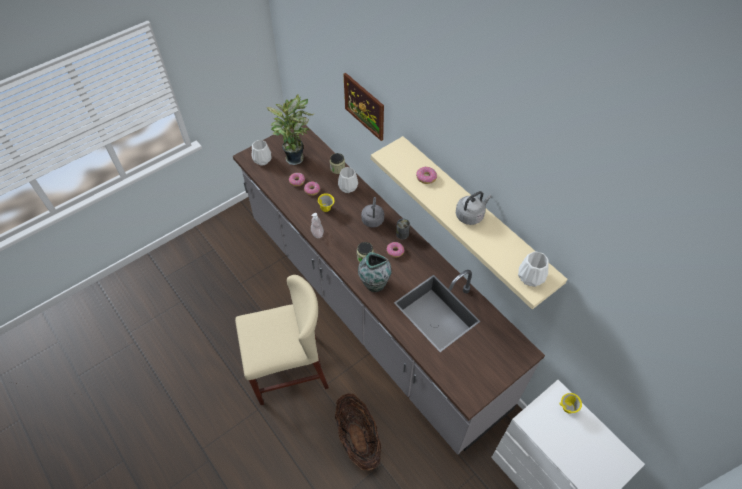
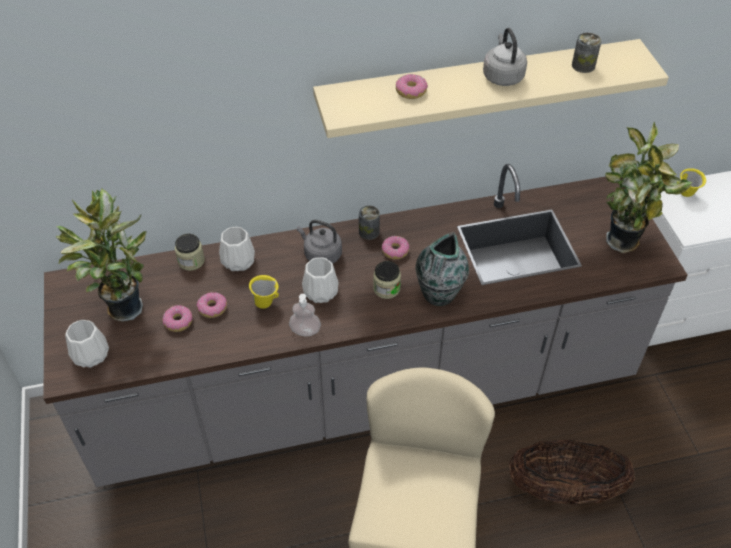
camera: 65 degrees left, 5 degrees down
(364, 106) = (211, 109): picture -> none
(474, 372) = (625, 244): none -> potted plant
(511, 254) = (583, 65): none -> can
(530, 276) = (624, 63): white vase -> white vase (319, 292)

